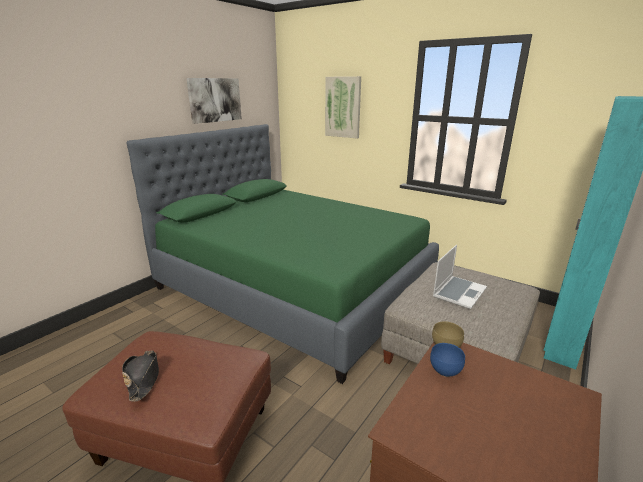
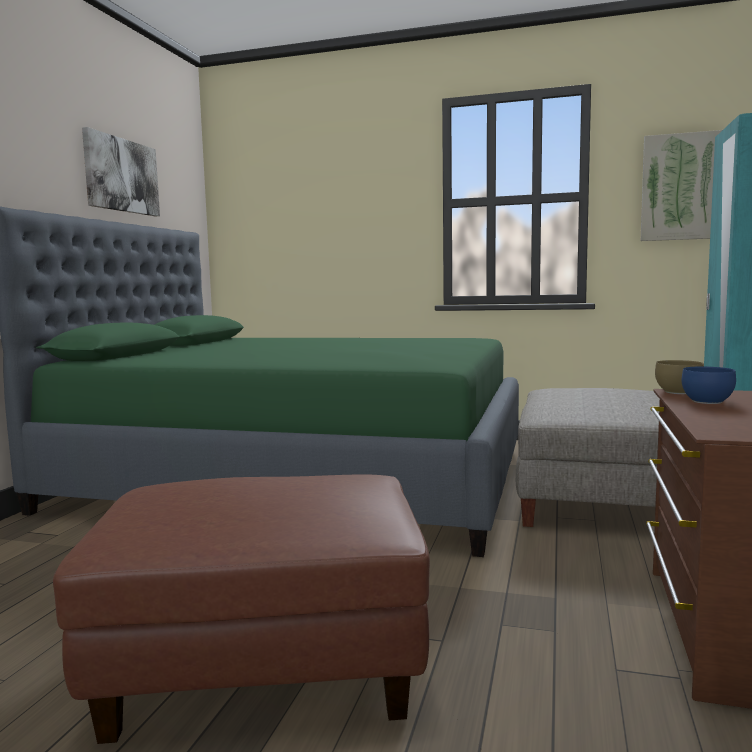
camera: 20 degrees left, 15 degrees down
(143, 378) = (210, 512): black hat -> none
(343, 107) = (327, 200): picture -> picture (680, 187)
(459, 292) = (602, 398): laptop -> none

